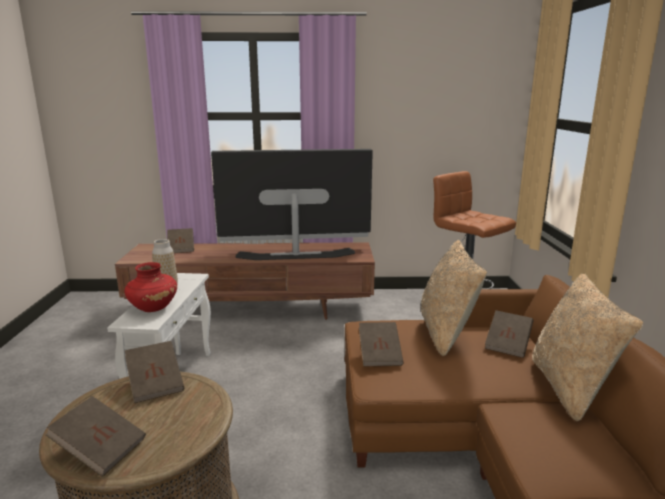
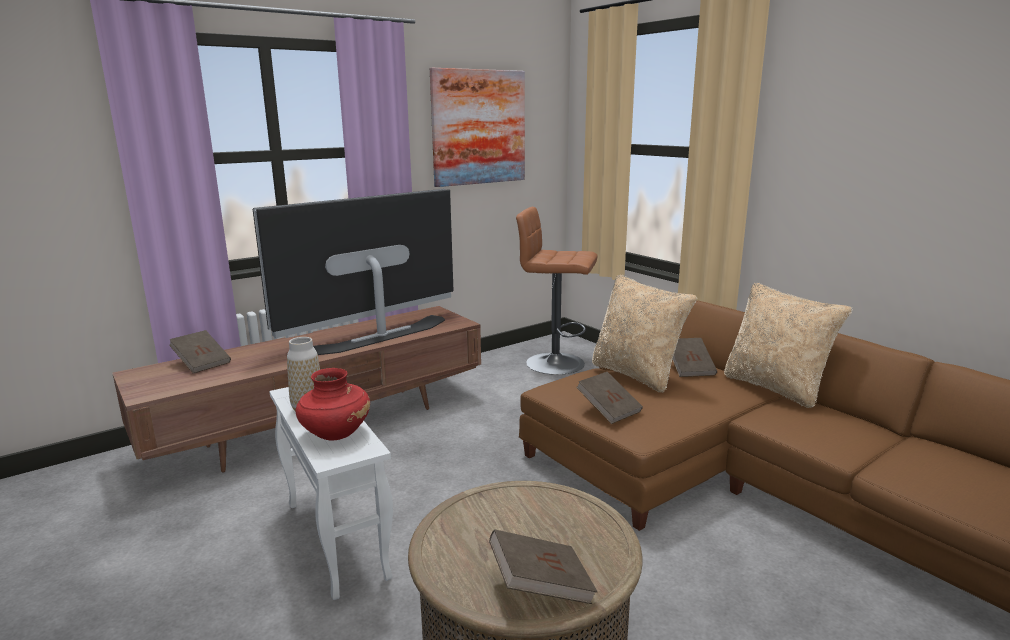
camera: 35 degrees left, 0 degrees up
(155, 384) = (475, 508): brown book -> none
(428, 100) = (478, 127): none -> picture

